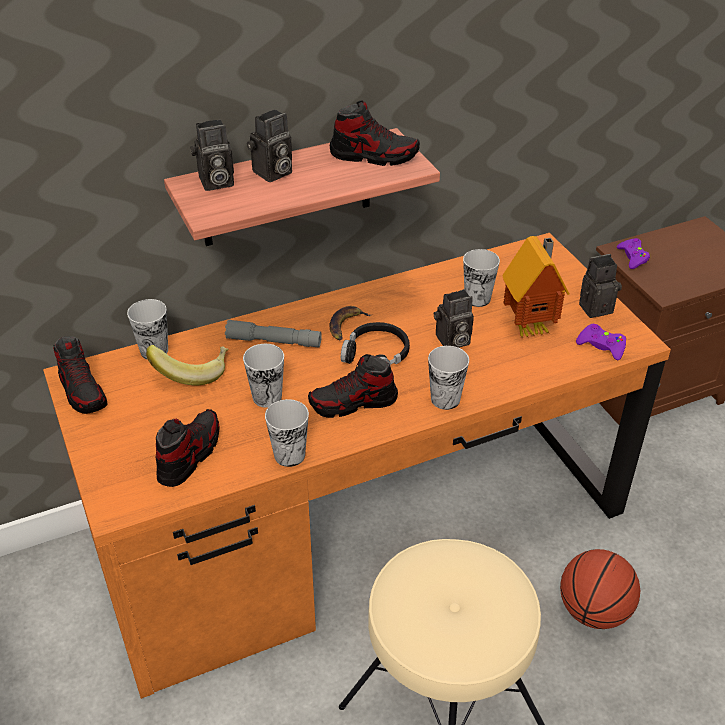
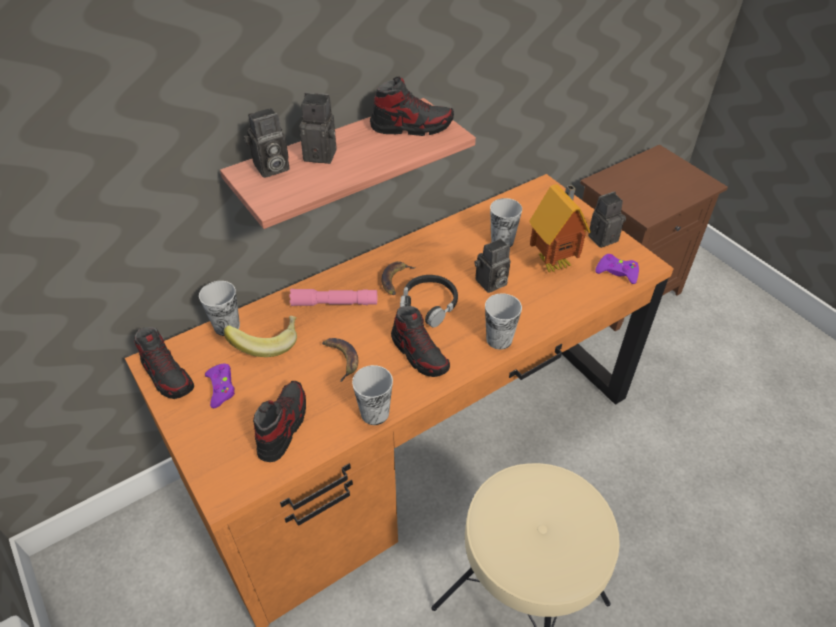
camera: 10 degrees left, 5 degrees up
(267, 397) = (341, 358): cup -> banana
(272, 174) = (322, 154): camera -> camera turned 120 degrees counterclockwise
(274, 341) = (334, 303): grey flashlight -> pink flashlight
(353, 403) = (419, 354): shoe -> shoe turned 105 degrees counterclockwise
(593, 611) = (620, 486): basketball -> none
(633, 257) = (612, 186): purple game controller -> purple game controller (221, 388)

